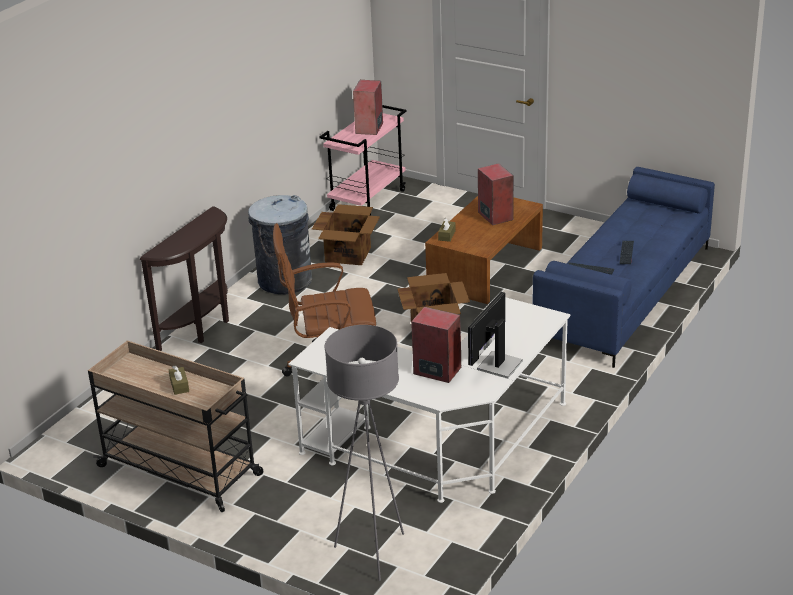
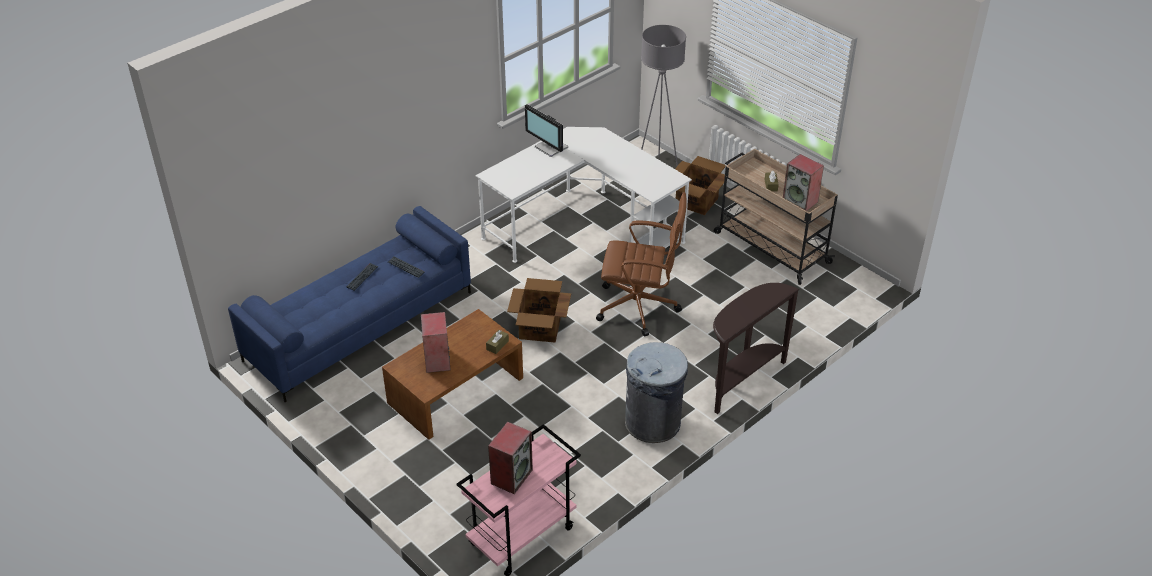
camera: 165 degrees left, 10 degrees up
(348, 254) = (577, 446): cardboard box -> cardboard box (696, 202)
(436, 371) = (593, 152): speaker -> speaker (800, 201)
(497, 365) = (550, 148): monitor -> monitor turned 90 degrees clockwise

